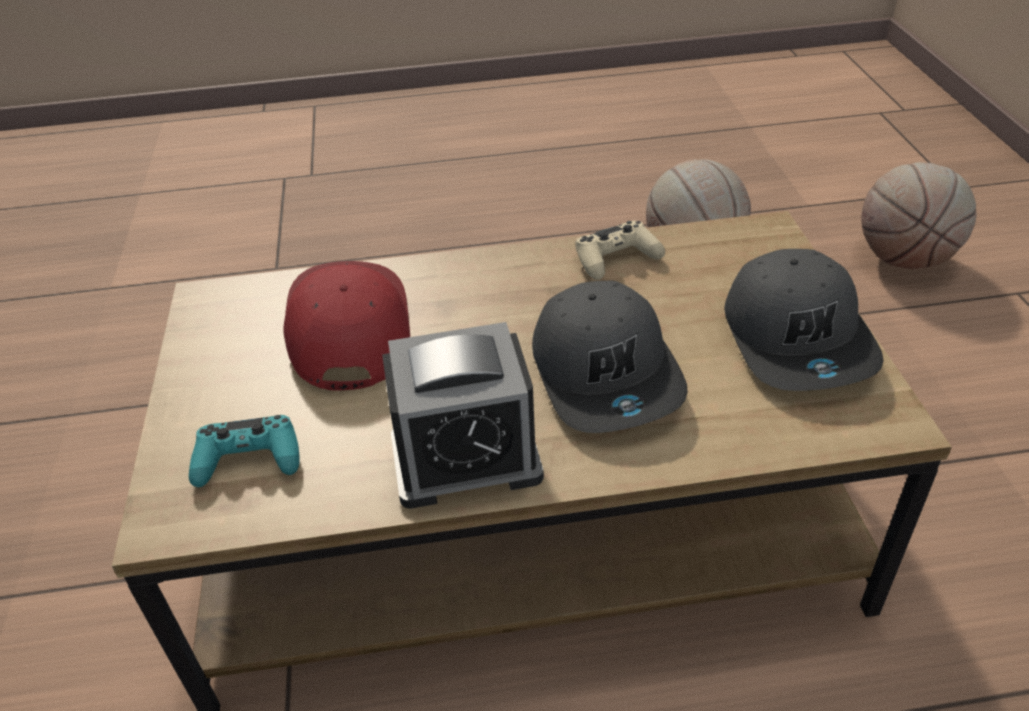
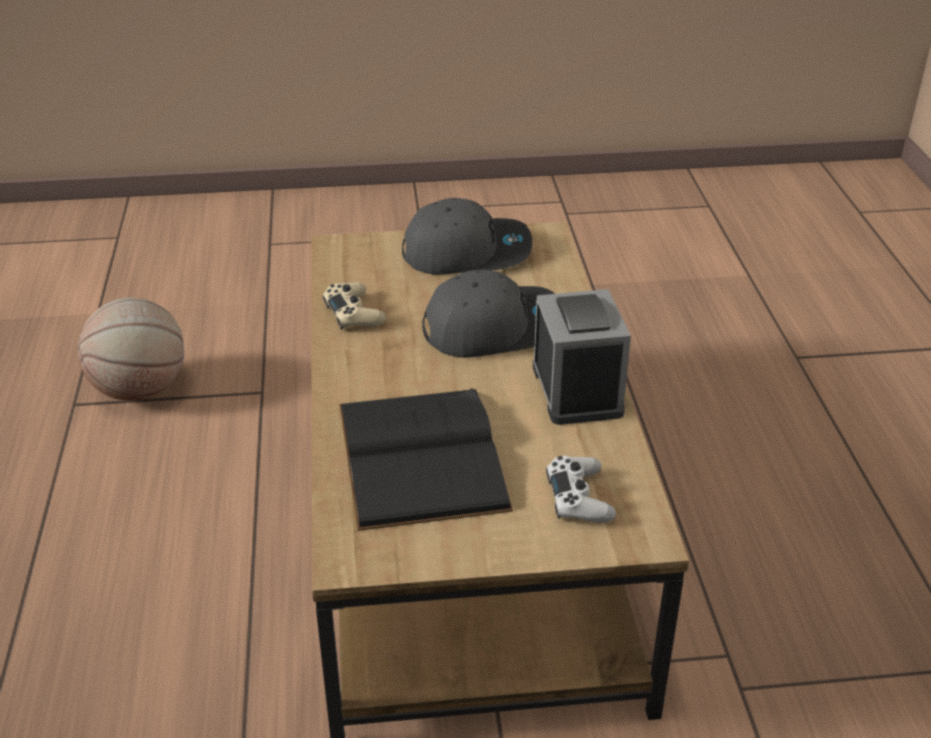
camera: 90 degrees left, 5 degrees down
(249, 460) = (579, 498): turquoise game controller -> white game controller
(347, 330) = (421, 456): red cap -> black book
(904, 259) = (205, 281): basketball -> none

